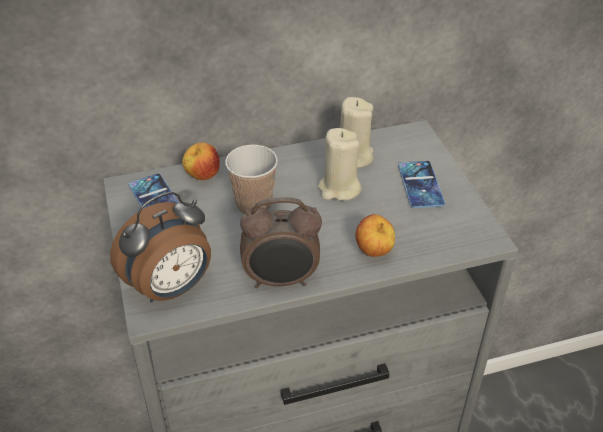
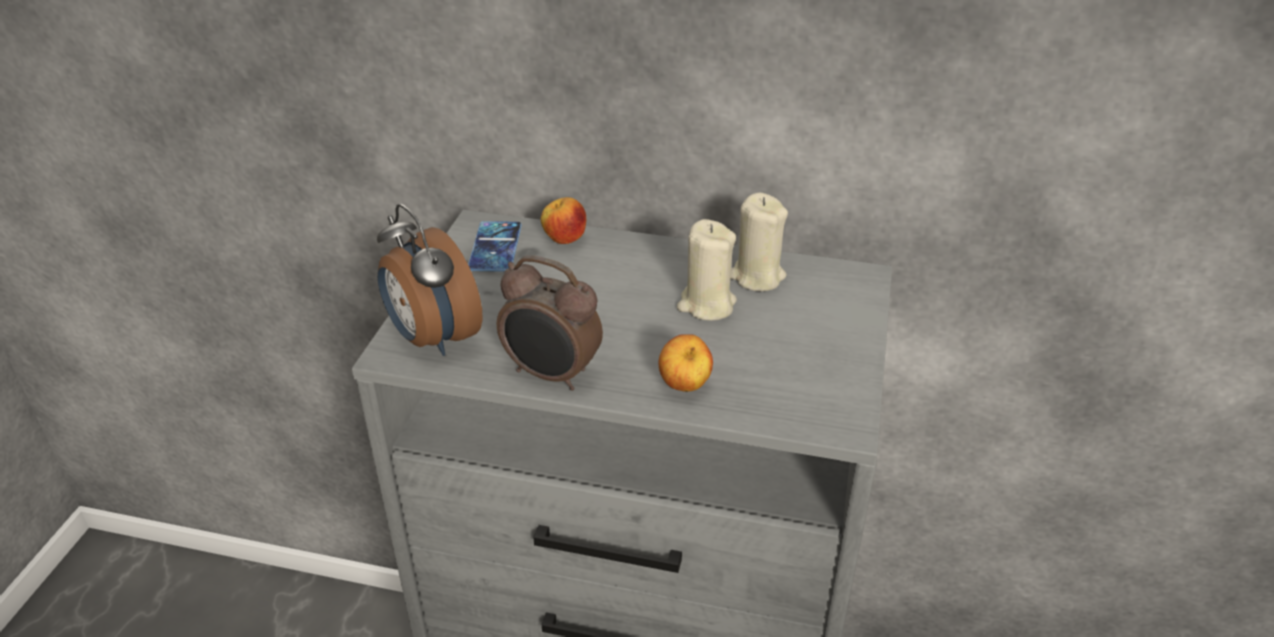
camera: 30 degrees right, 5 degrees down
(171, 288) = (432, 338): alarm clock -> alarm clock turned 60 degrees clockwise
(254, 205) = (592, 288): cup -> none
(420, 185) = (813, 335): phone -> none

